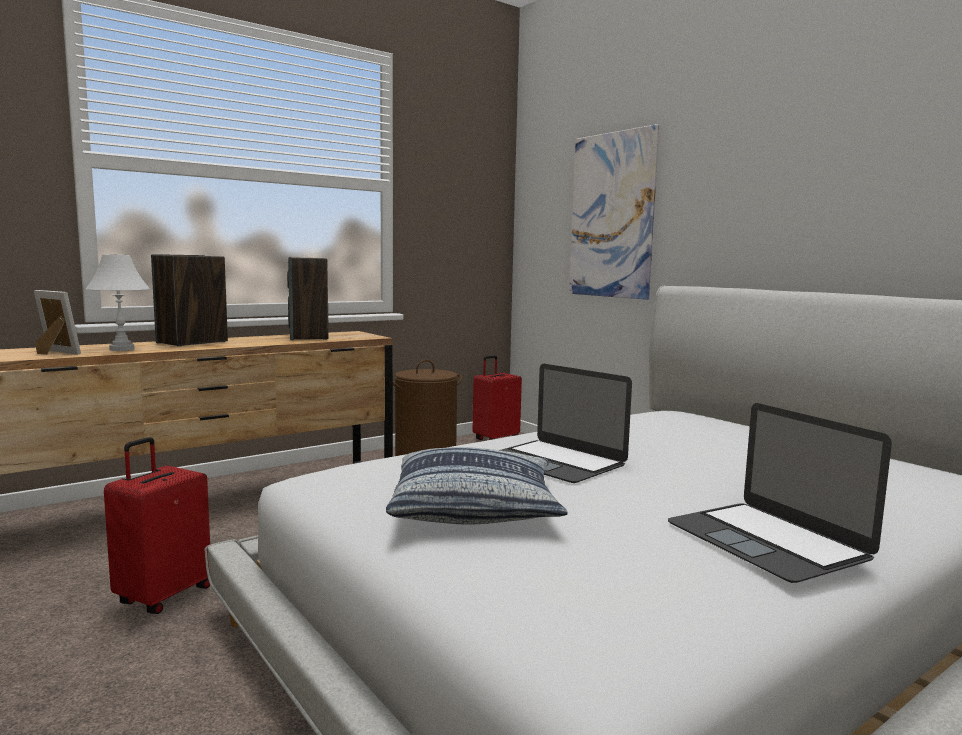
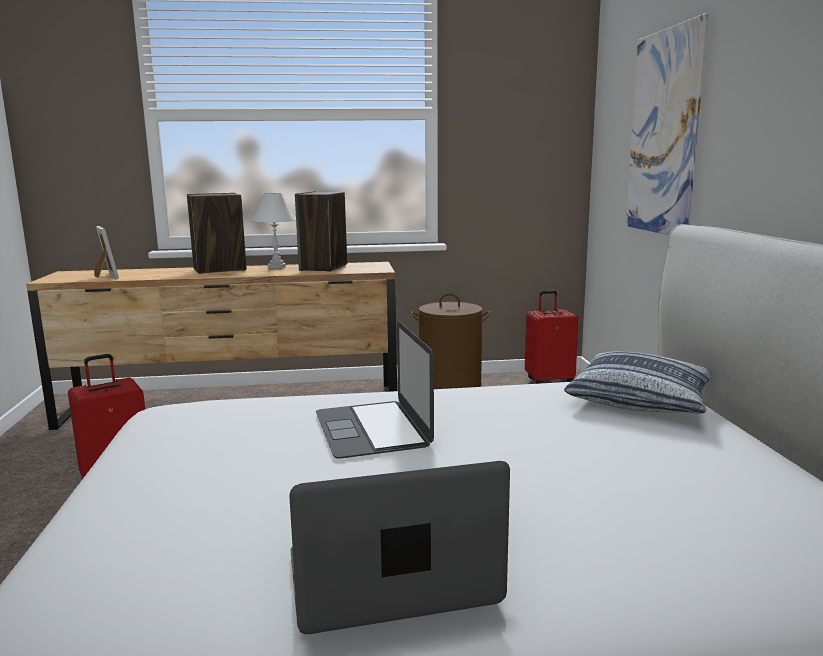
camera: 30 degrees right, 5 degrees up
(122, 349) = (156, 274): white table lamp -> white table lamp (277, 267)
(475, 506) = (209, 465): pillow -> pillow (642, 399)
(766, 540) = (391, 578): laptop -> laptop turned 75 degrees clockwise

